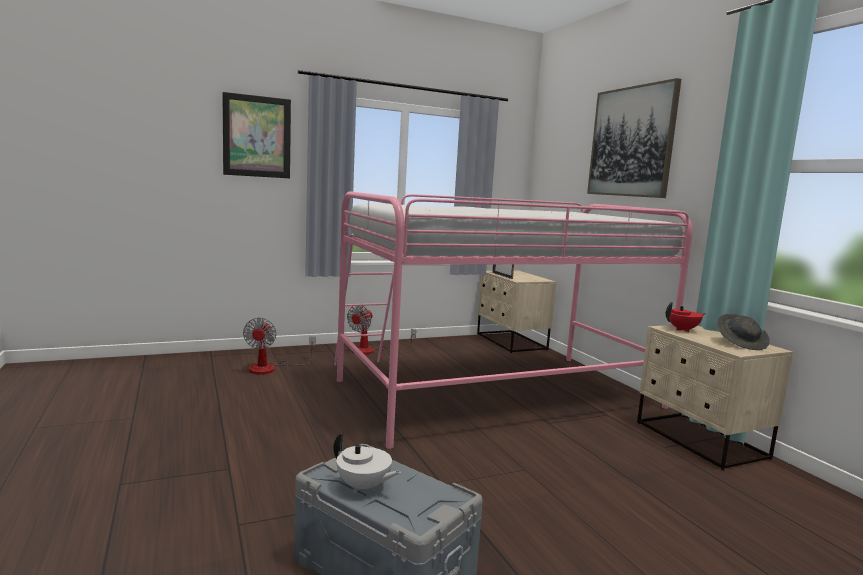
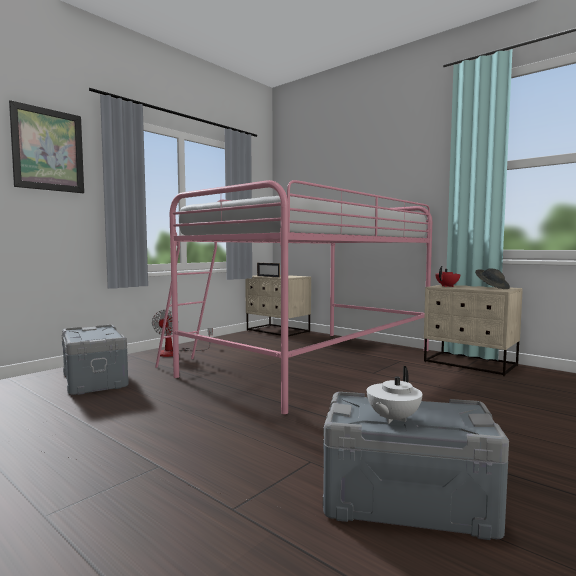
camera: 25 degrees left, 5 degrees down
(271, 368) = (95, 380): fan -> grey storage box
(363, 487) = (392, 419): white teapot -> white teapot turned 120 degrees clockwise
(631, 142) = (368, 162): picture -> none

